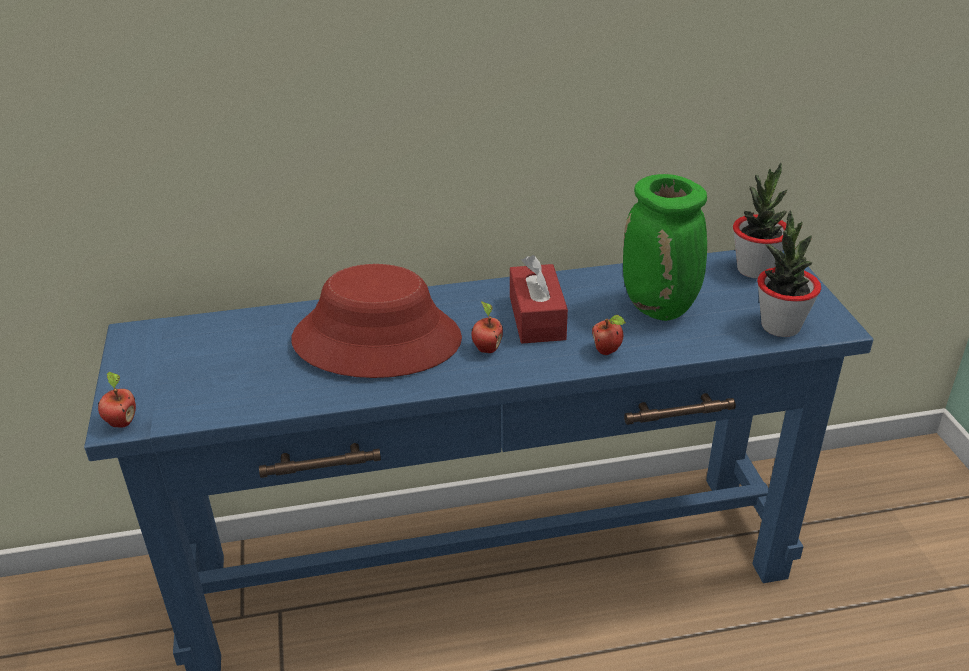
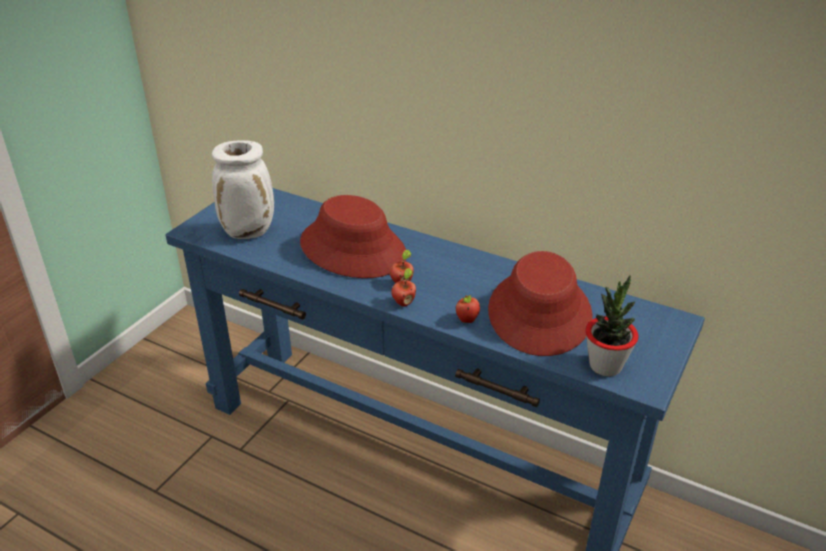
camera: 40 degrees right, 0 degrees up
(121, 422) = (191, 230): apple -> apple (403, 302)
(212, 384) = (249, 232): none -> white vase
(537, 318) = (455, 280): red tissue box -> none
(660, 309) = (540, 313): green vase -> red hat
(754, 269) = (647, 322): potted plant -> none

